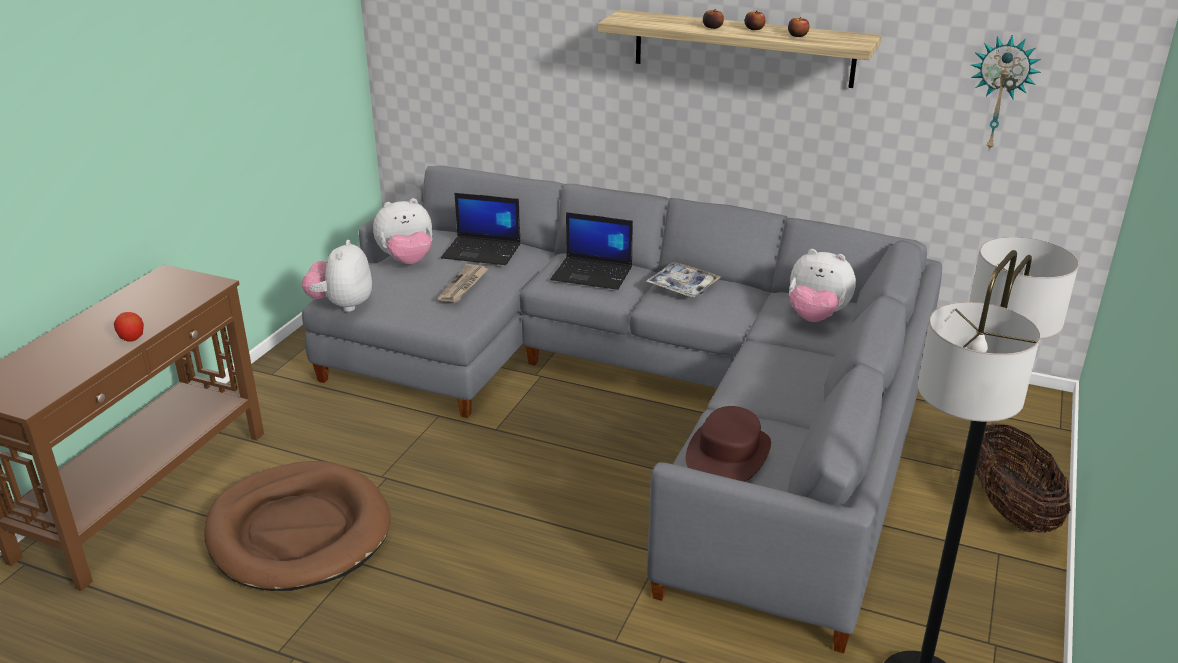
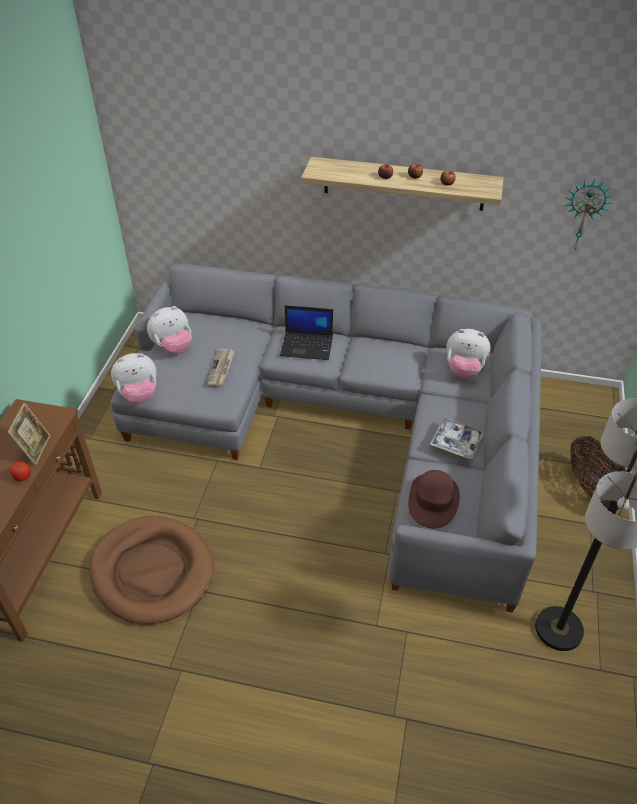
camera: 10 degrees left, 15 degrees up
(163, 313) = (35, 449): none -> picture frame
(342, 305) = (139, 395): plush toy -> plush toy turned 105 degrees counterclockwise
(483, 251) = (225, 333): laptop -> none
(682, 286) = (371, 351): tray -> tray (456, 442)

